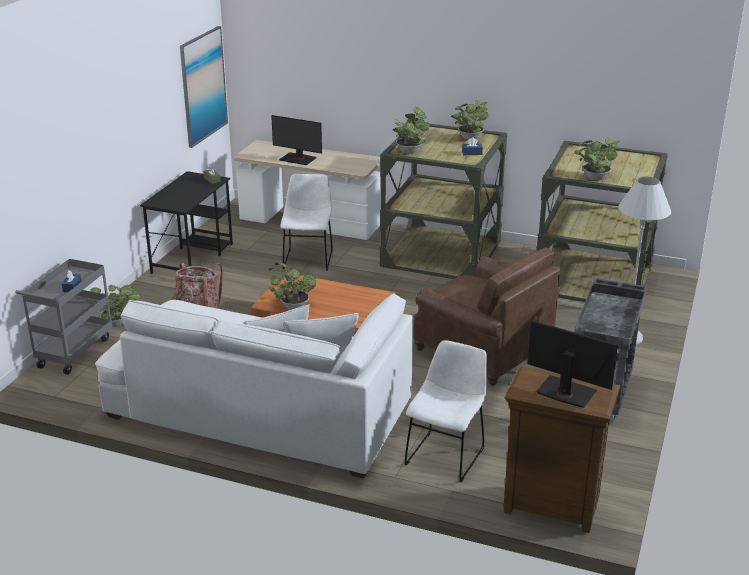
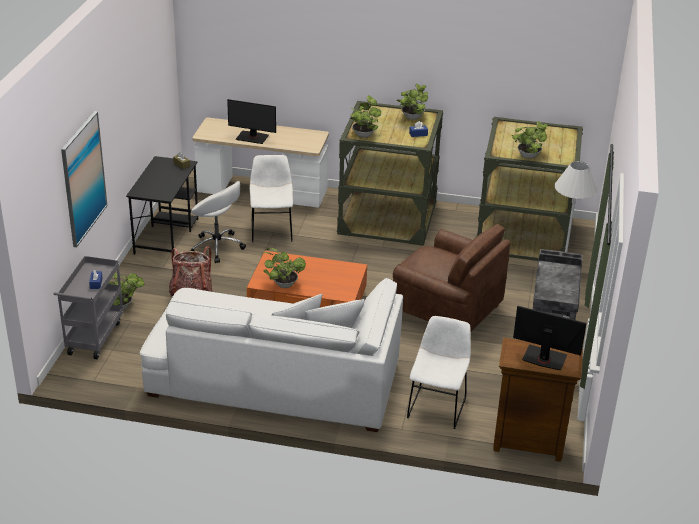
camera: 10 degrees left, 5 degrees up
(203, 86) = (163, 75): picture -> picture (83, 178)
(243, 272) = (218, 248): none -> white office chair

